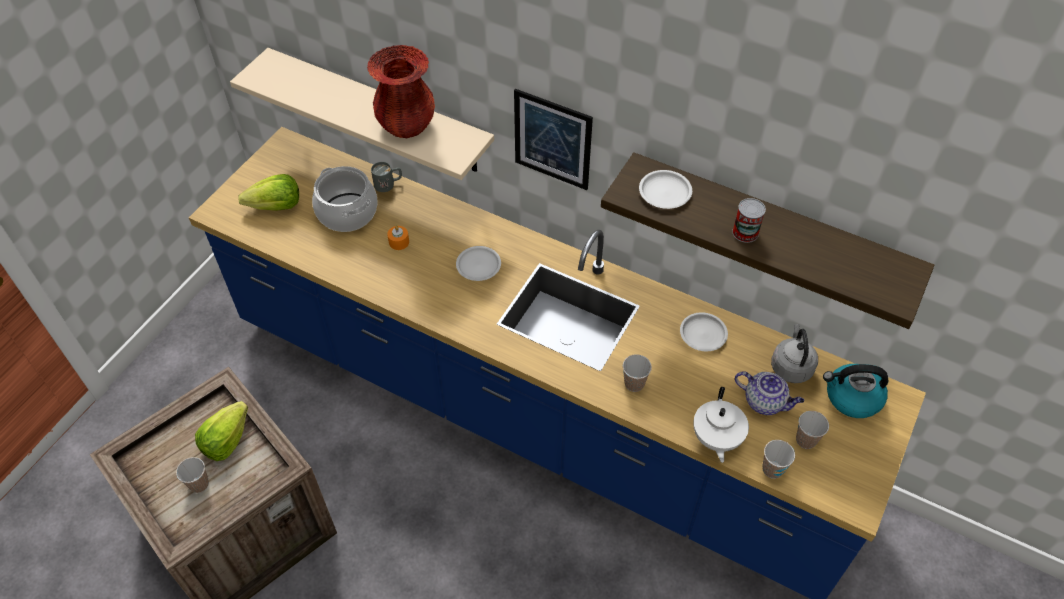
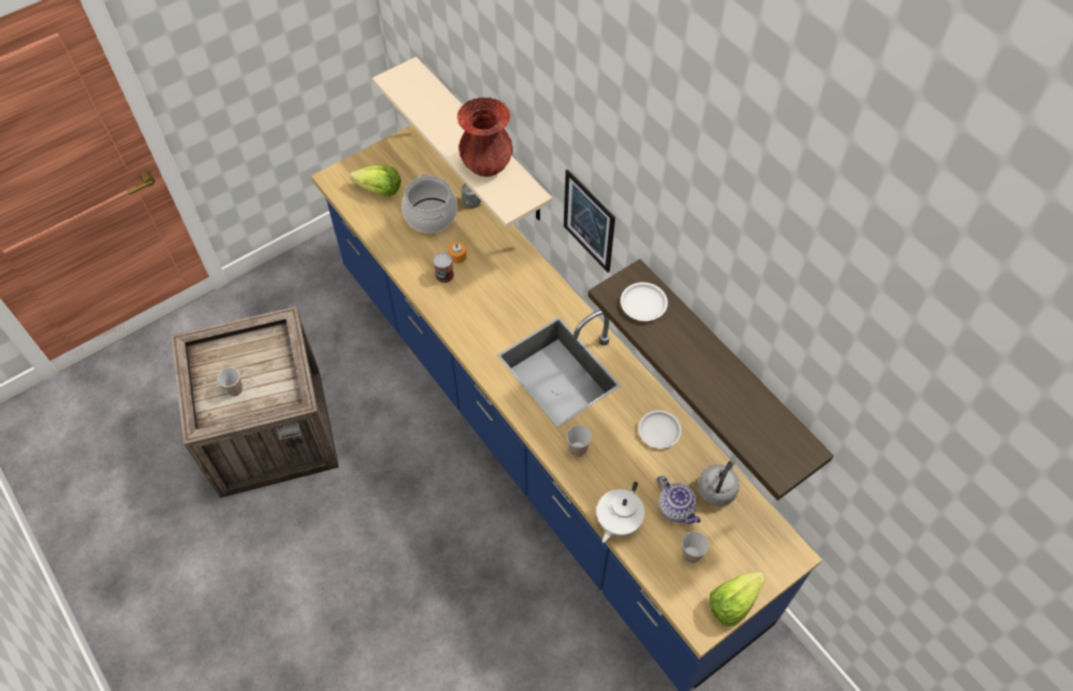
camera: 25 degrees right, 5 degrees up
(226, 440) = (269, 364): lettuce -> lettuce (732, 603)
(479, 266) = (509, 300): white plate -> none
(745, 232) = (688, 364): can -> can (444, 275)
(772, 469) = (648, 566): cup -> none
(851, 397) = (753, 536): kettle -> none

